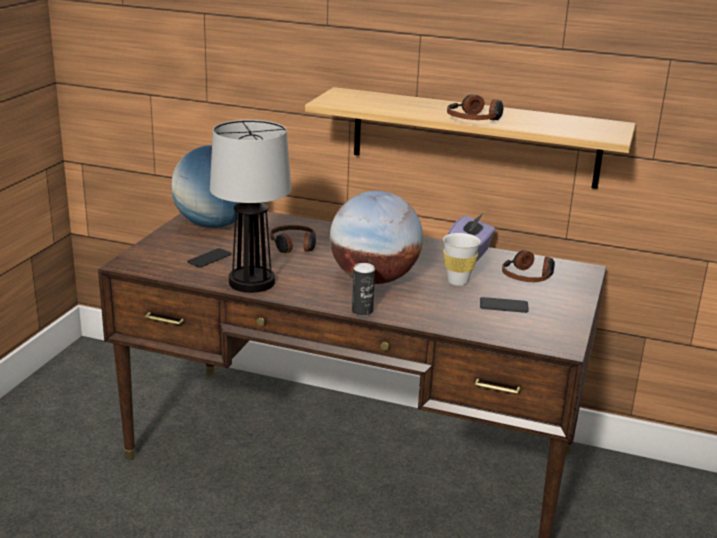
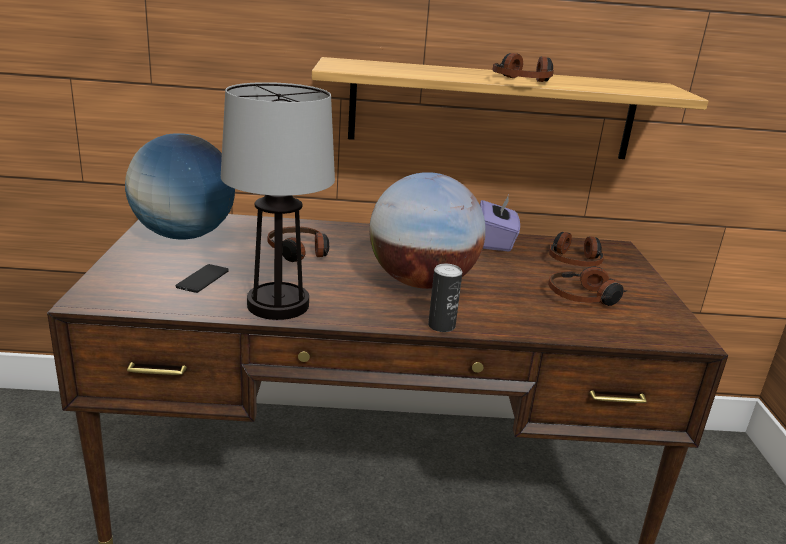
camera: 20 degrees left, 0 degrees up
(458, 282) = (512, 274): white cup -> none
(503, 305) = (584, 297): phone -> headphones

